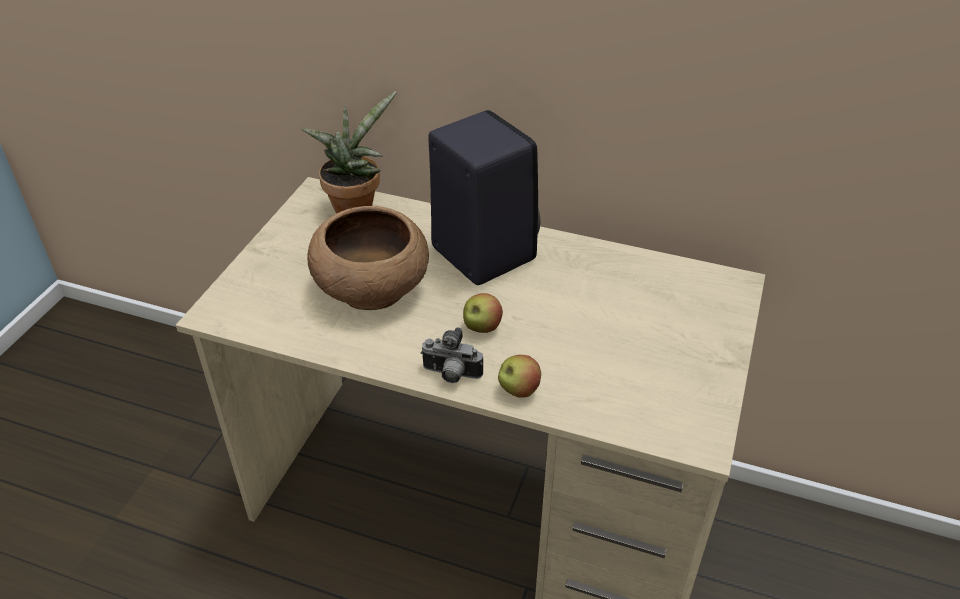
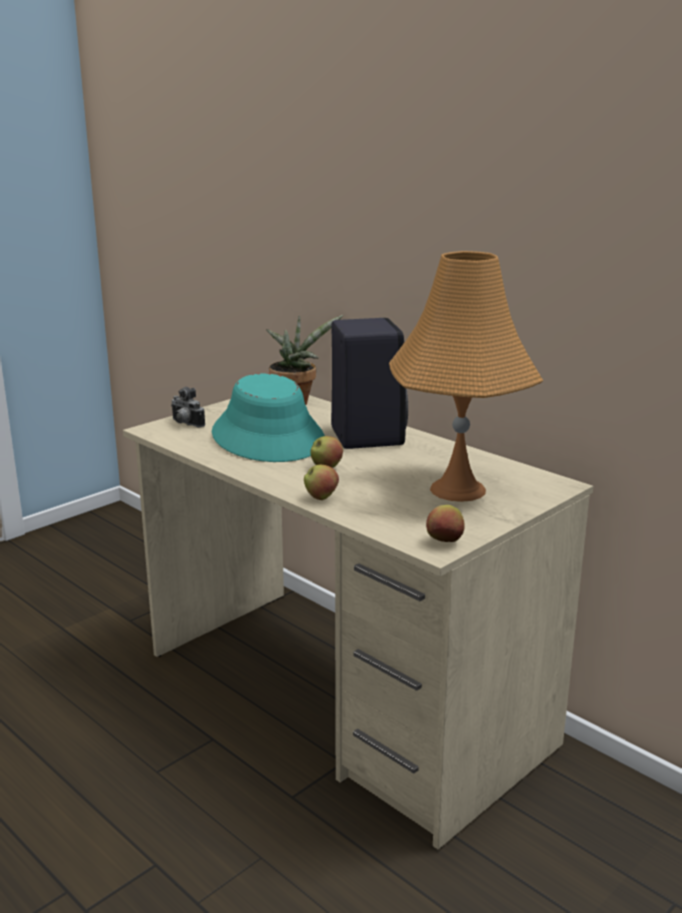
camera: 25 degrees right, 20 degrees down
(373, 287) = (268, 437): brown bowl -> turquoise hat
(451, 375) = (280, 482): camera -> camera (185, 424)
(647, 325) = (458, 489): none -> orange table lamp
(701, 426) = (444, 542): none -> apple

